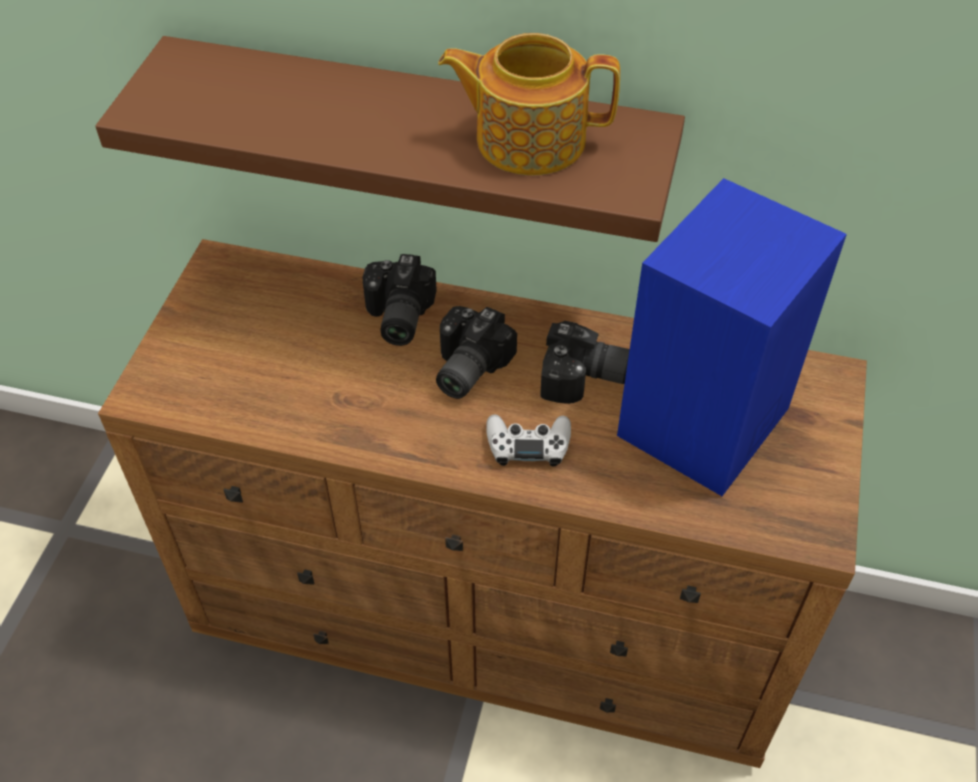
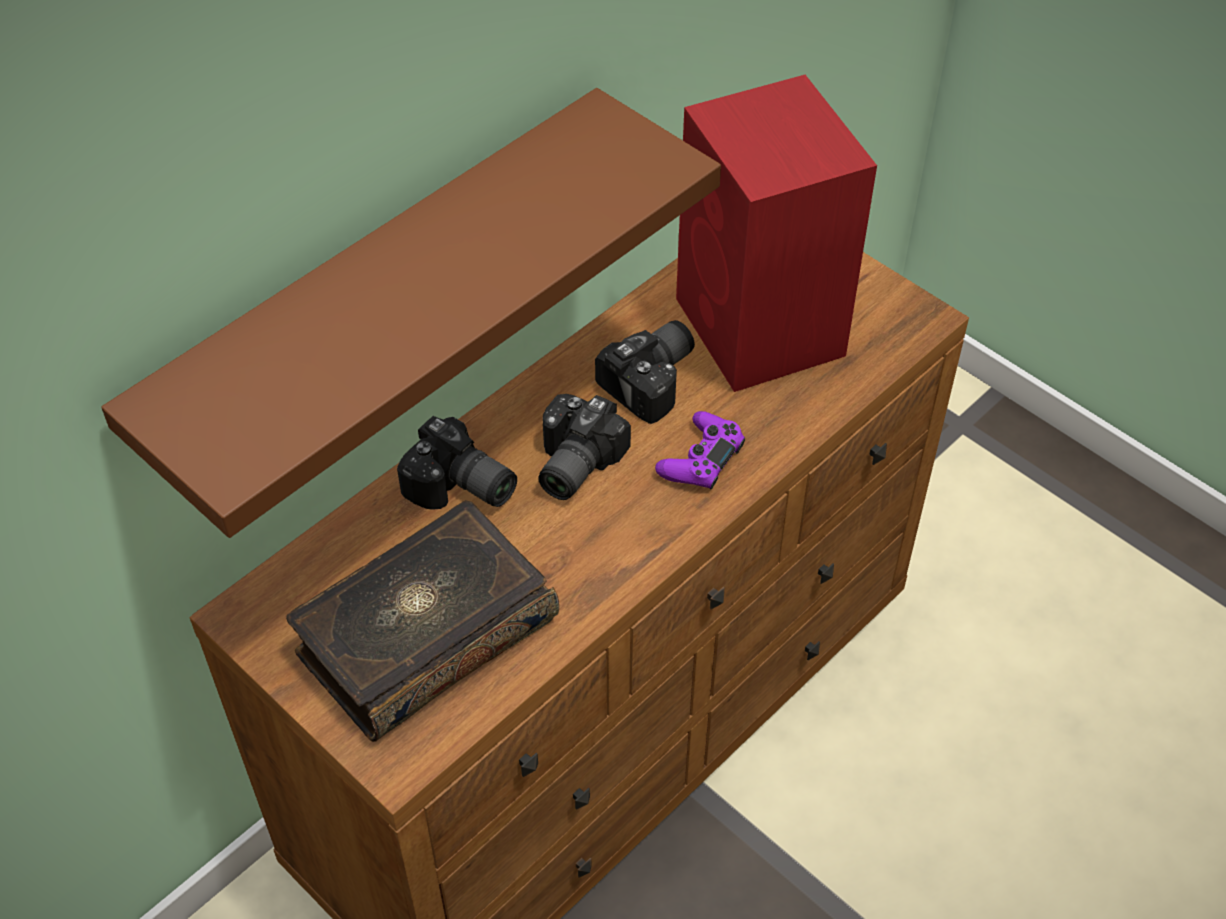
camera: 60 degrees left, 0 degrees up
(253, 359) = (424, 635): none -> book
(464, 367) = (571, 463): camera -> camera turned 60 degrees clockwise
(528, 139) = (545, 195): teapot -> none
(528, 445) = (701, 459): white game controller -> purple game controller
(701, 424) = (761, 330): blue speaker -> red speaker

